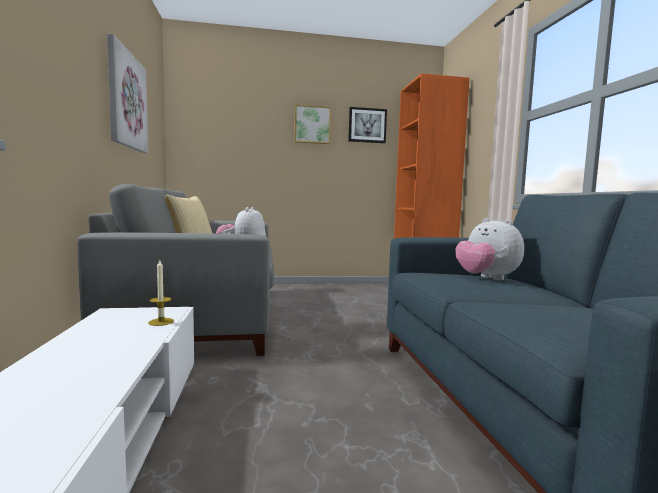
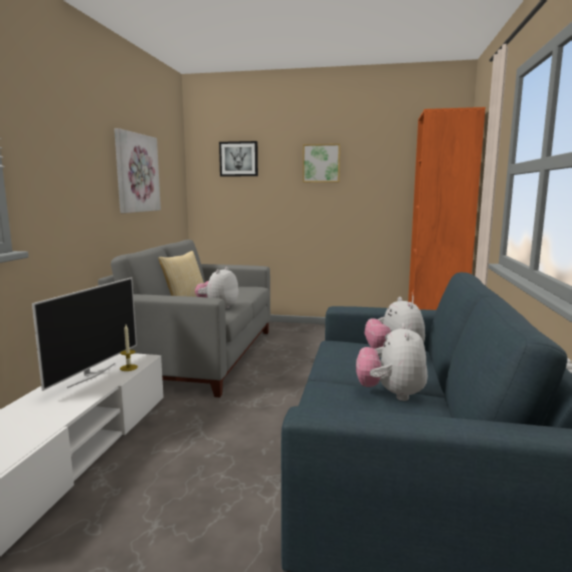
camera: 20 degrees right, 5 degrees up
(109, 334) = (91, 375): none -> television
(367, 125) = (381, 159): picture -> picture (239, 159)
(554, 307) = (391, 394): none -> plush toy

